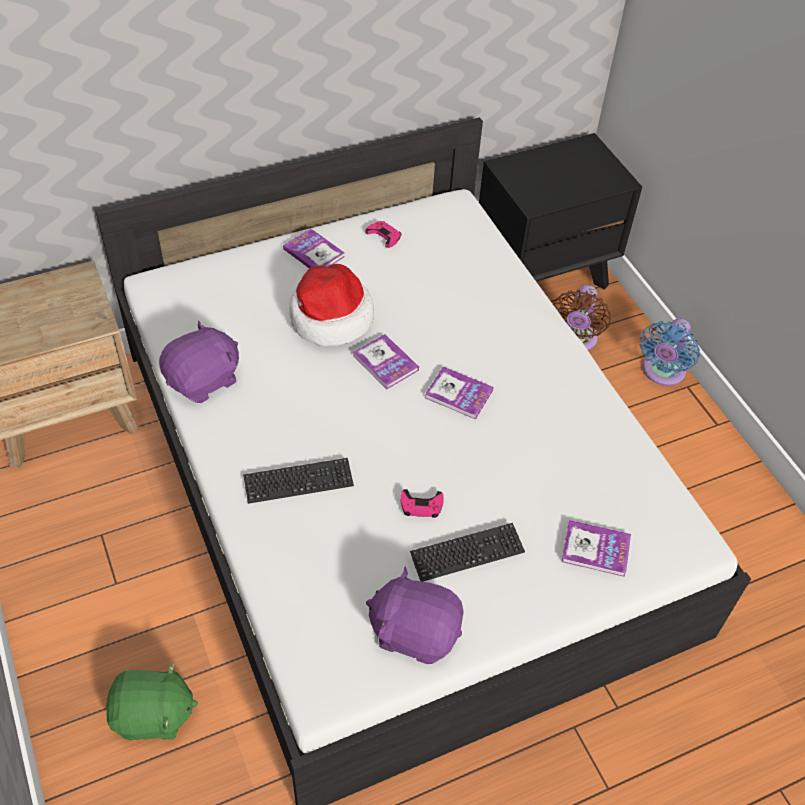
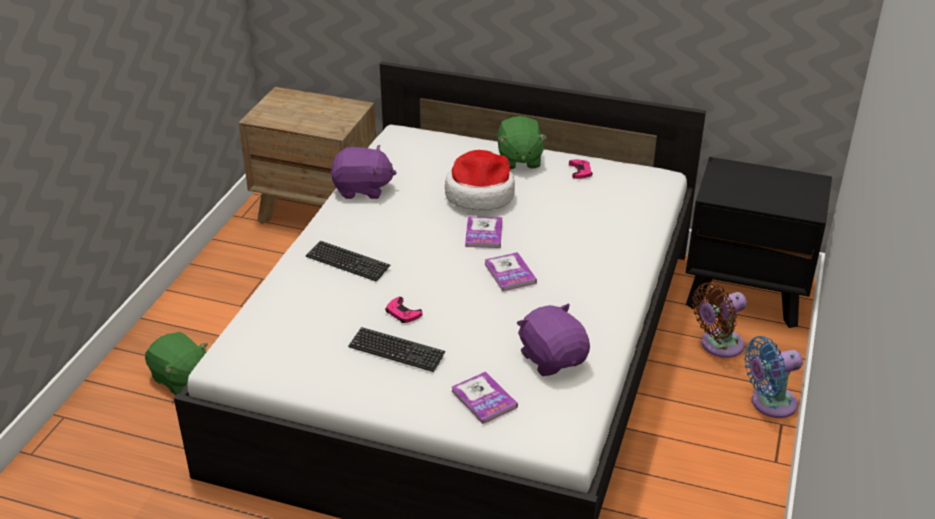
camera: 45 degrees right, 15 degrees down
(314, 252) = (519, 159): book -> green plush toy
(414, 631) = (312, 368): purple plush toy -> purple plush toy (552, 358)

